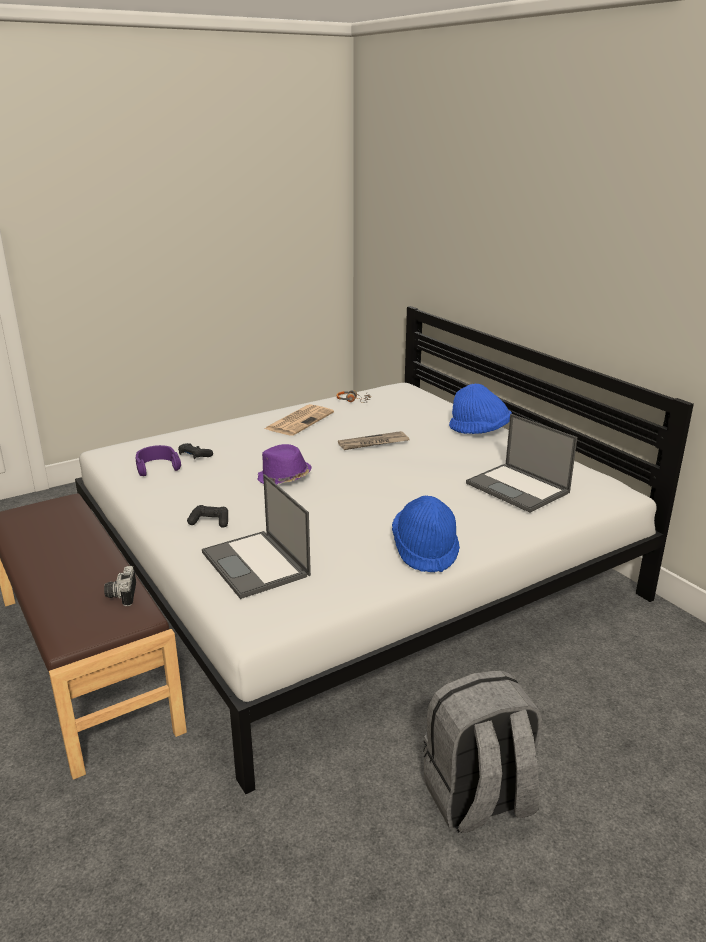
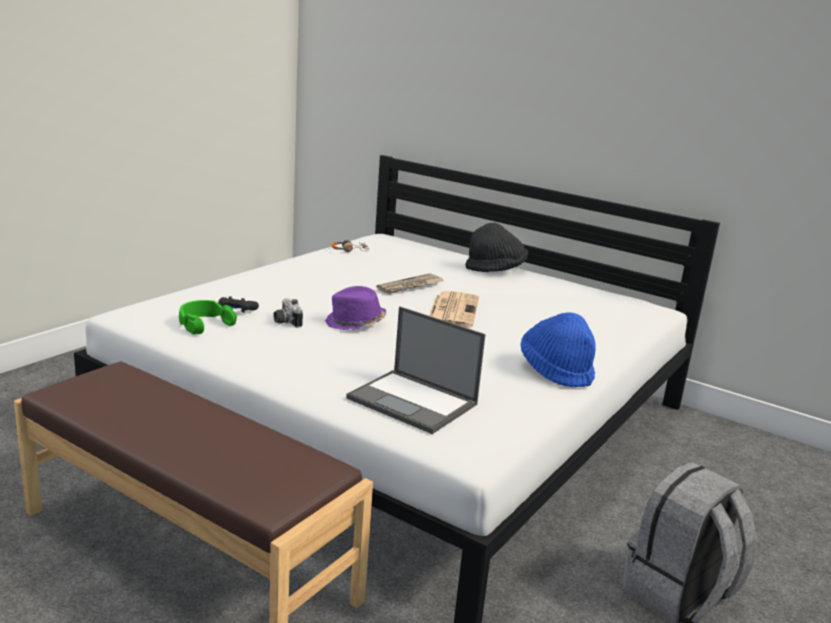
camera: 25 degrees left, 5 degrees down
(121, 595) = (286, 453): camera -> camera (285, 322)
(157, 467) = (204, 324): purple headphones -> green headphones
(210, 522) = (323, 369): black game controller -> none
(299, 420) = (314, 271): newspaper -> newspaper (453, 310)
(480, 431) = (495, 270): blue hat -> black hat
(518, 488) = (580, 312): laptop -> none

